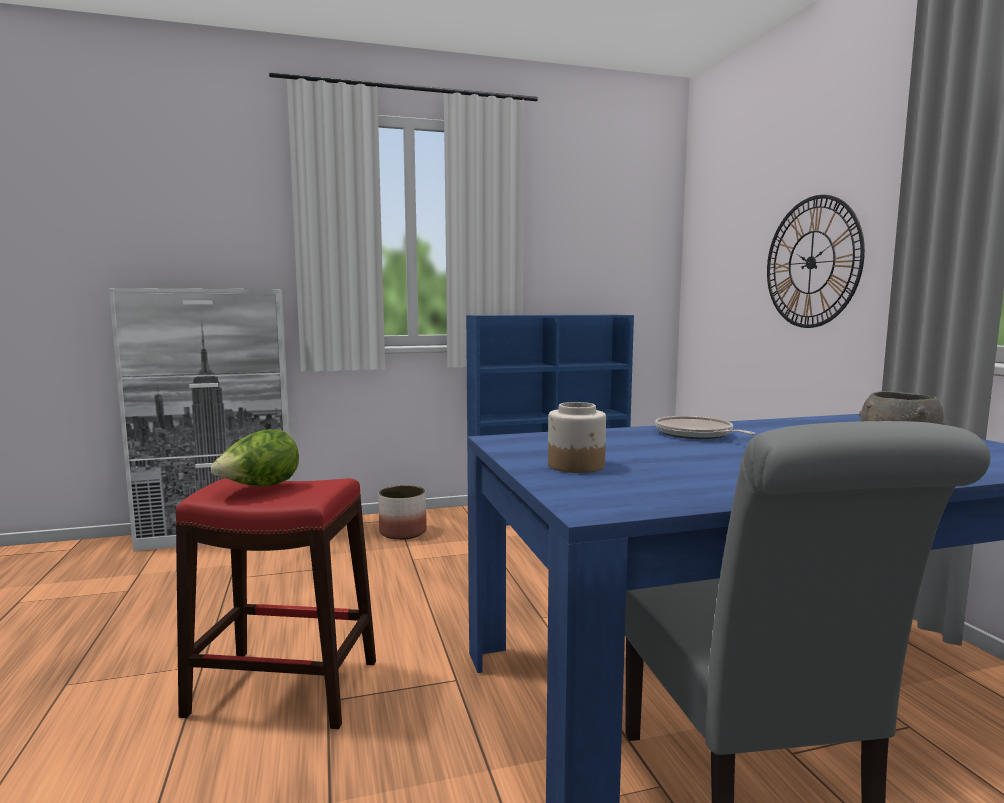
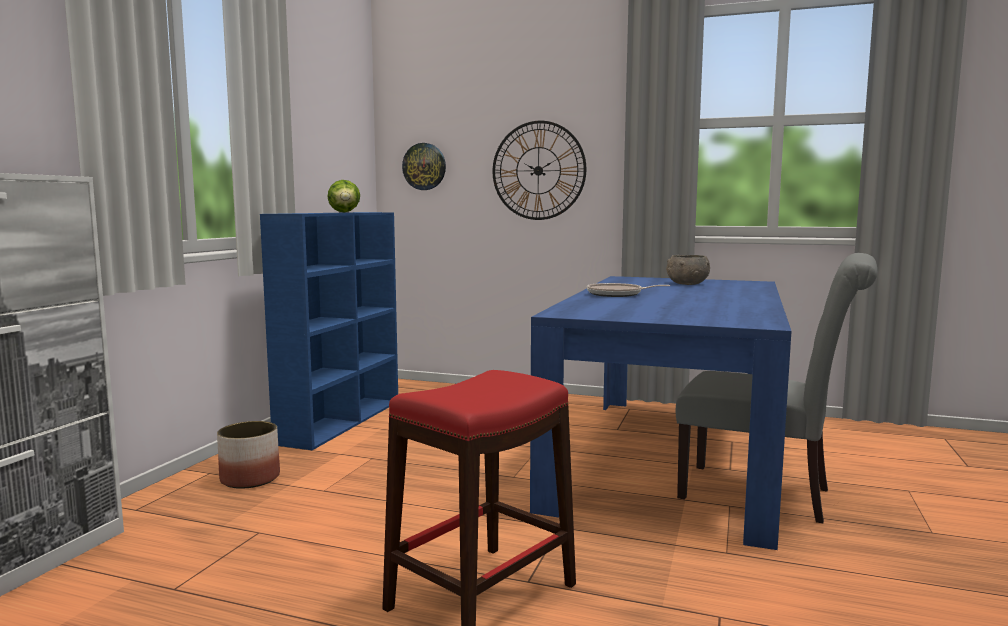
camera: 55 degrees left, 0 degrees up
(259, 487) = (474, 390): lettuce -> lettuce (344, 212)
(577, 466) = (665, 314): jar -> none
(713, 264) = (424, 166): none -> wall clock

